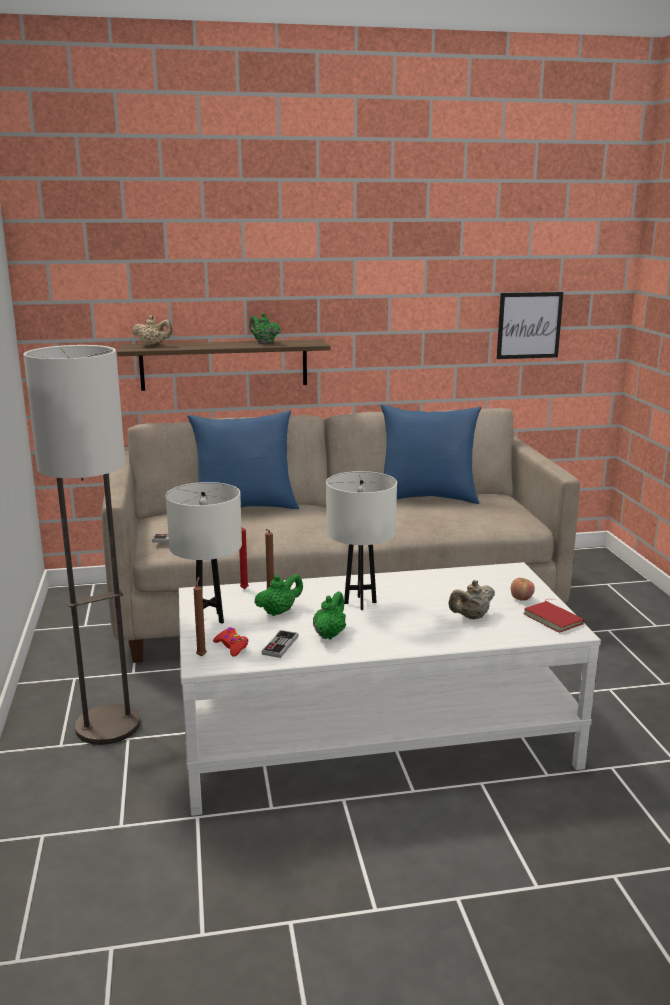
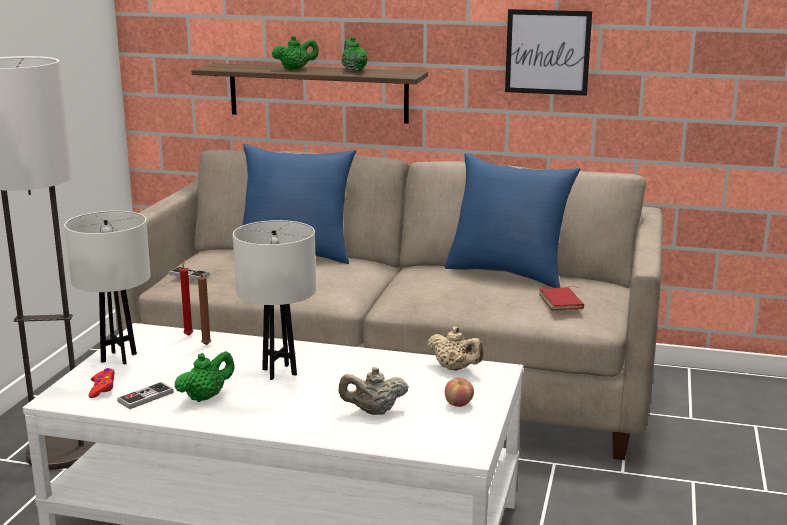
camera: 25 degrees right, 0 degrees up
(153, 345) = (238, 66): beige teapot -> beige teapot (455, 368)
(202, 655) = (66, 390): brown candle -> none
(279, 611) = (189, 364): green teapot -> green teapot (295, 69)
(529, 325) = (695, 71): picture -> picture (547, 52)
(554, 619) = (464, 434): red book -> red book (562, 302)

